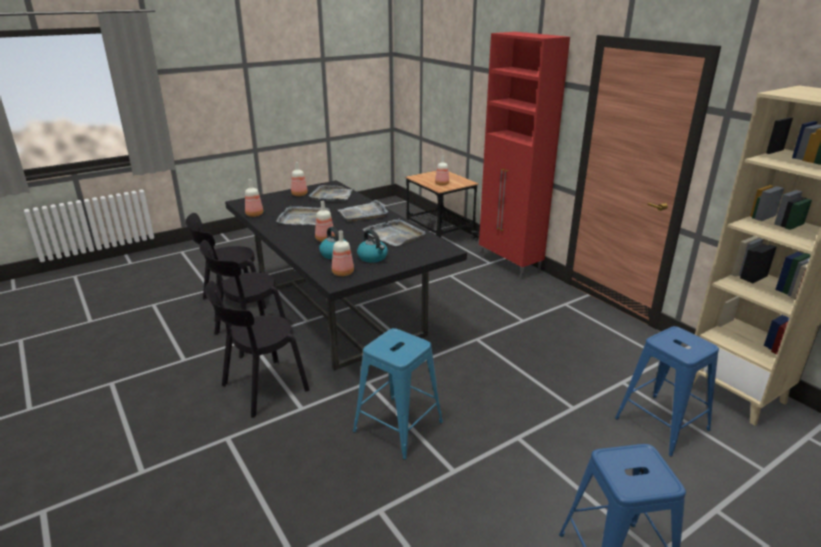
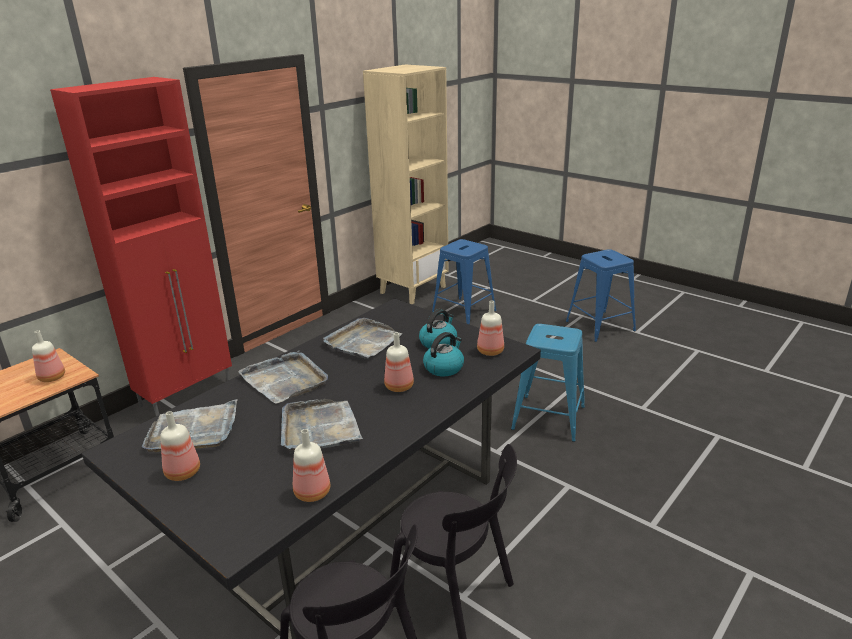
camera: 105 degrees left, 0 degrees up
(261, 389) = (561, 531): black chair -> none

